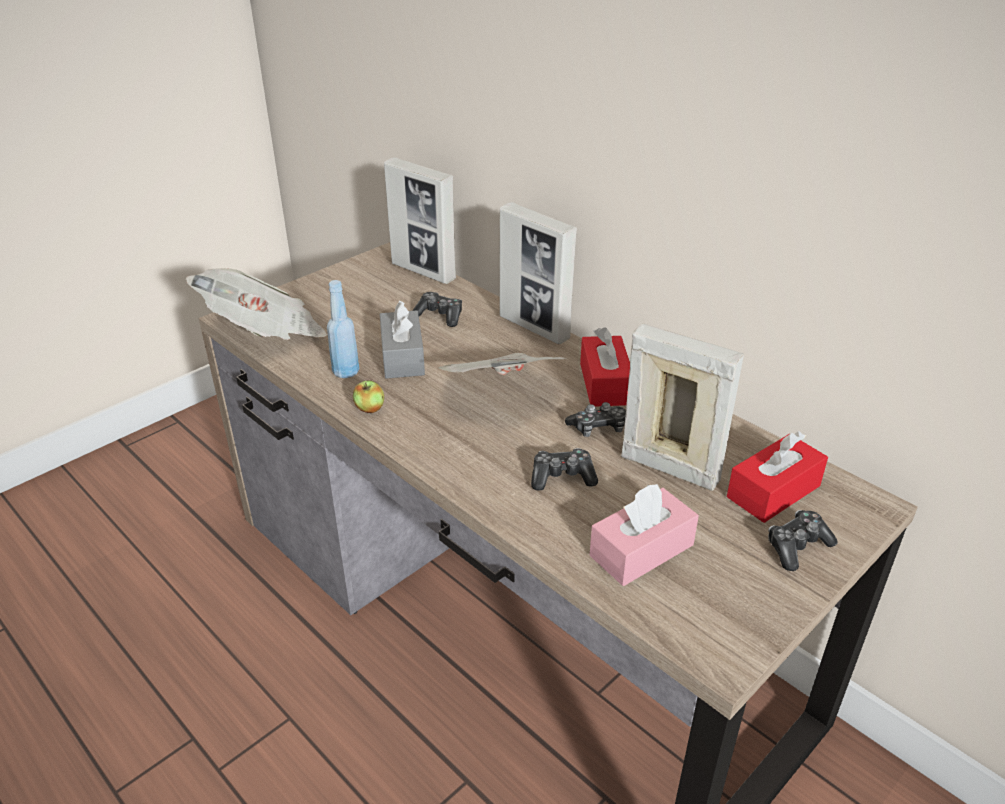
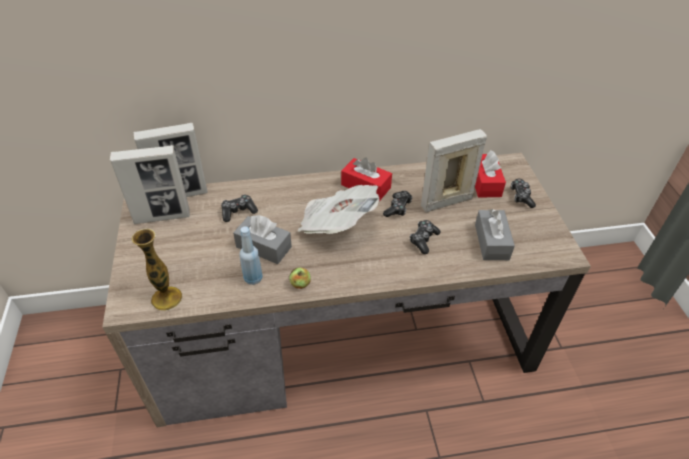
camera: 55 degrees left, 10 degrees up
(265, 333) = (166, 298): newspaper -> vase
(534, 327) = (291, 183): picture frame -> picture frame (162, 217)
(641, 550) = (491, 242): pink tissue box -> grey tissue box

